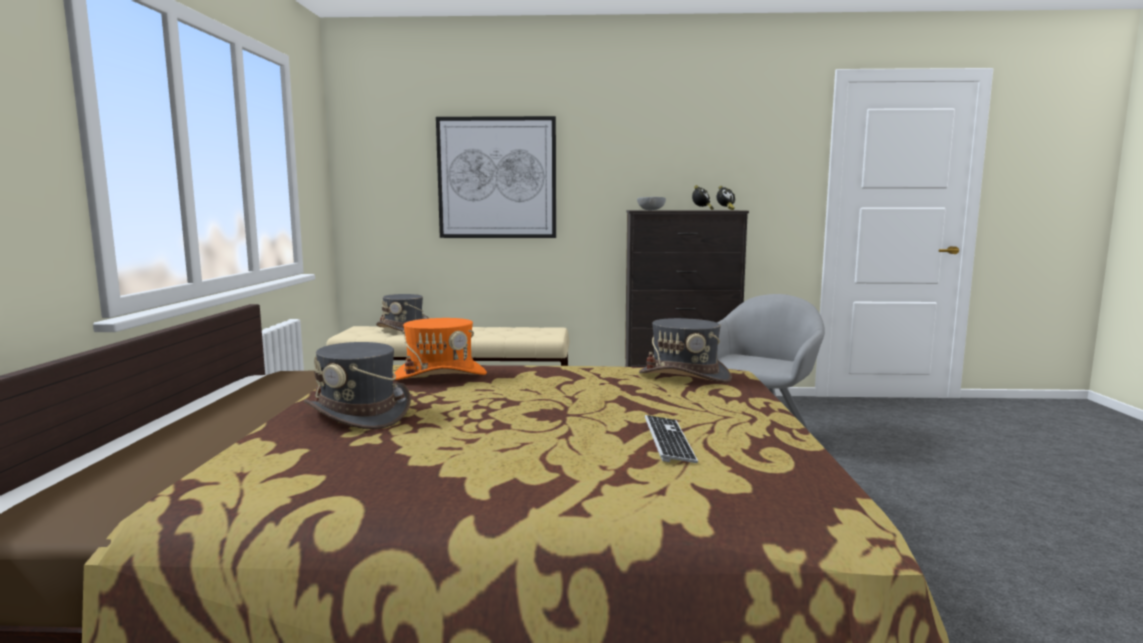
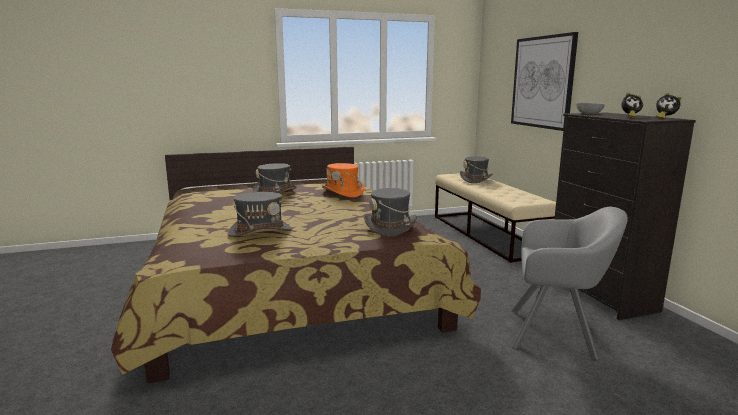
camera: 70 degrees right, 5 degrees up
(668, 441) = (260, 231): keyboard -> grey hat

